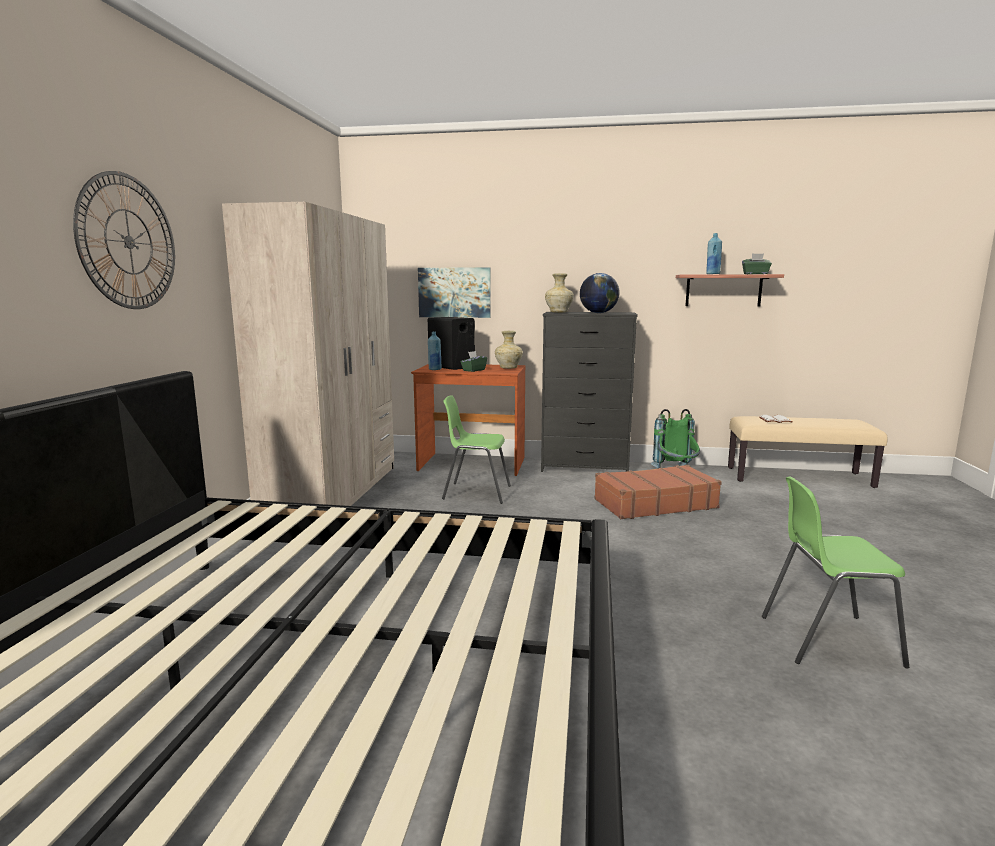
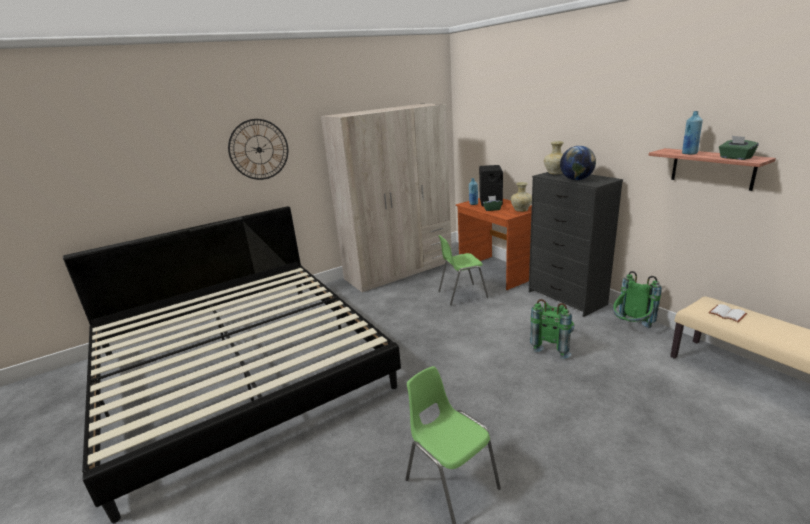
camera: 50 degrees right, 10 degrees up
(454, 292) = (505, 146): picture -> none
(476, 492) = (462, 294): green chair -> green chair turned 75 degrees counterclockwise
(654, 504) = (552, 346): brown suitcase -> green backpack

